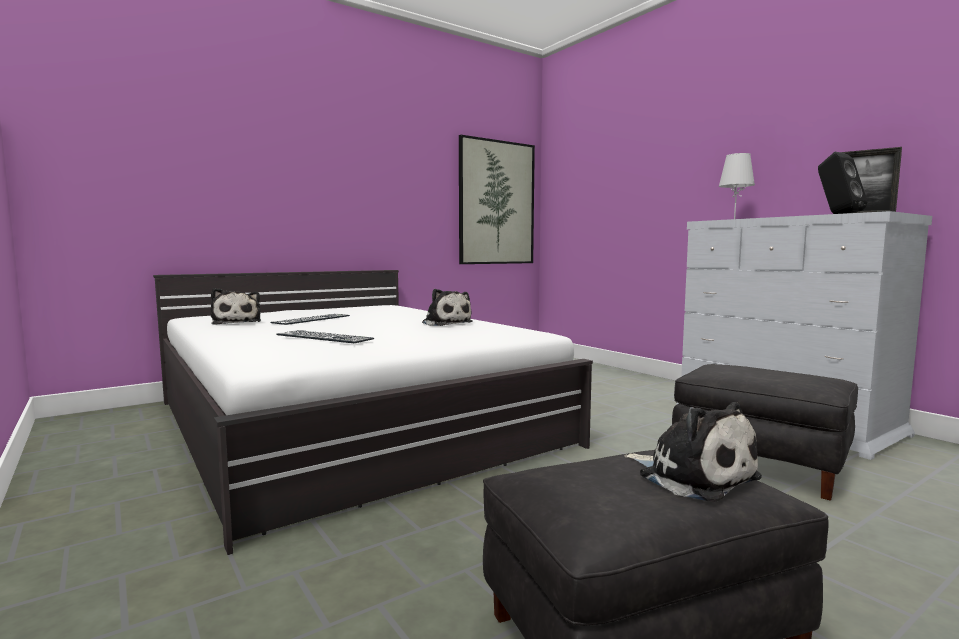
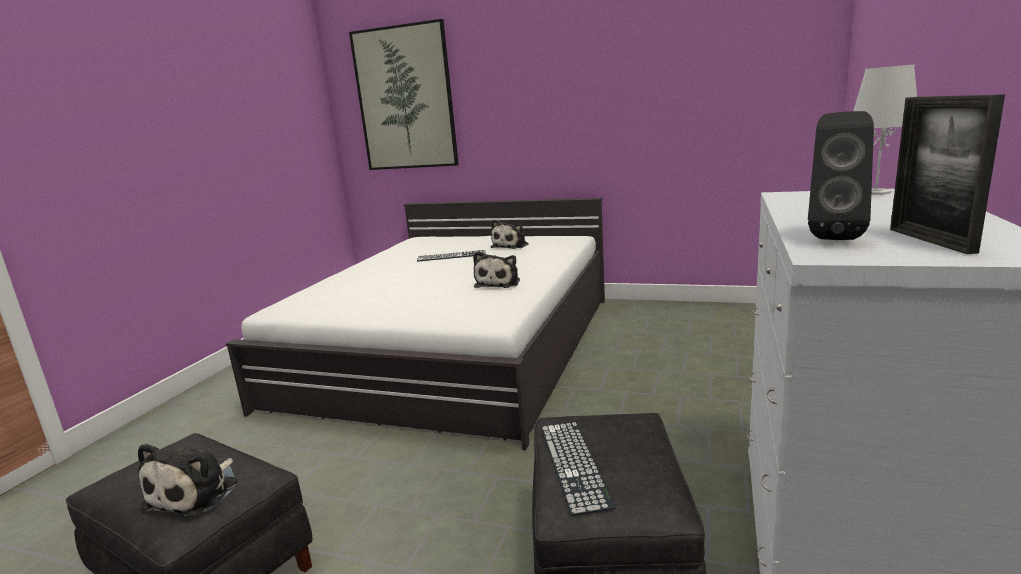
camera: 55 degrees right, 10 degrees up
(236, 322) = (411, 251): plush toy -> plush toy (511, 246)
(324, 337) = (370, 287): keyboard -> keyboard (574, 464)
(496, 203) = (755, 106): picture -> picture (405, 99)

